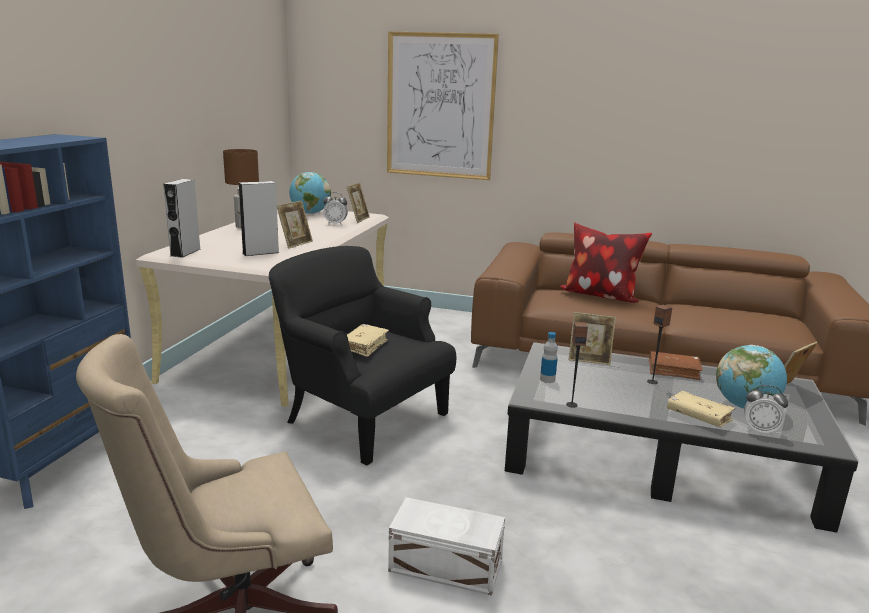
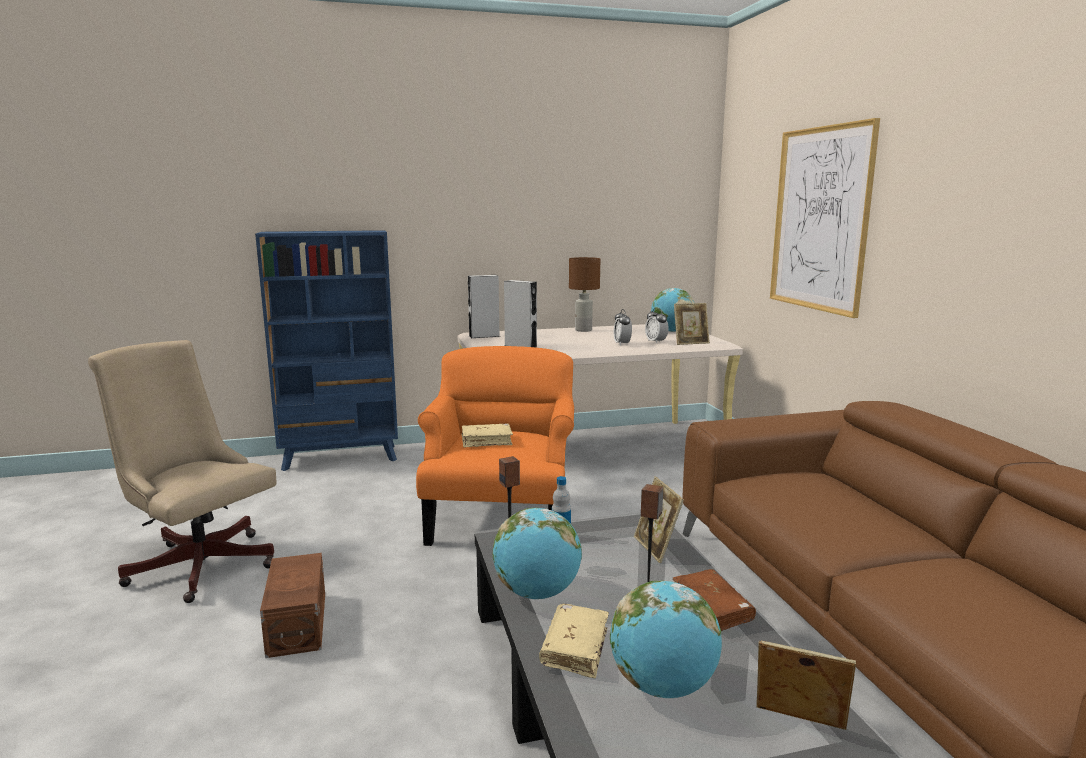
camera: 60 degrees right, 5 degrees down
(295, 244) = (565, 347): picture frame -> none
(362, 417) = (501, 518): black armchair -> orange armchair
(447, 567) = (295, 625): white storage box -> brown storage box
(600, 296) = (855, 502): pillow -> none
(624, 408) = (537, 593): none -> globe
(760, 431) = (586, 709): alarm clock -> alarm clock (622, 344)

